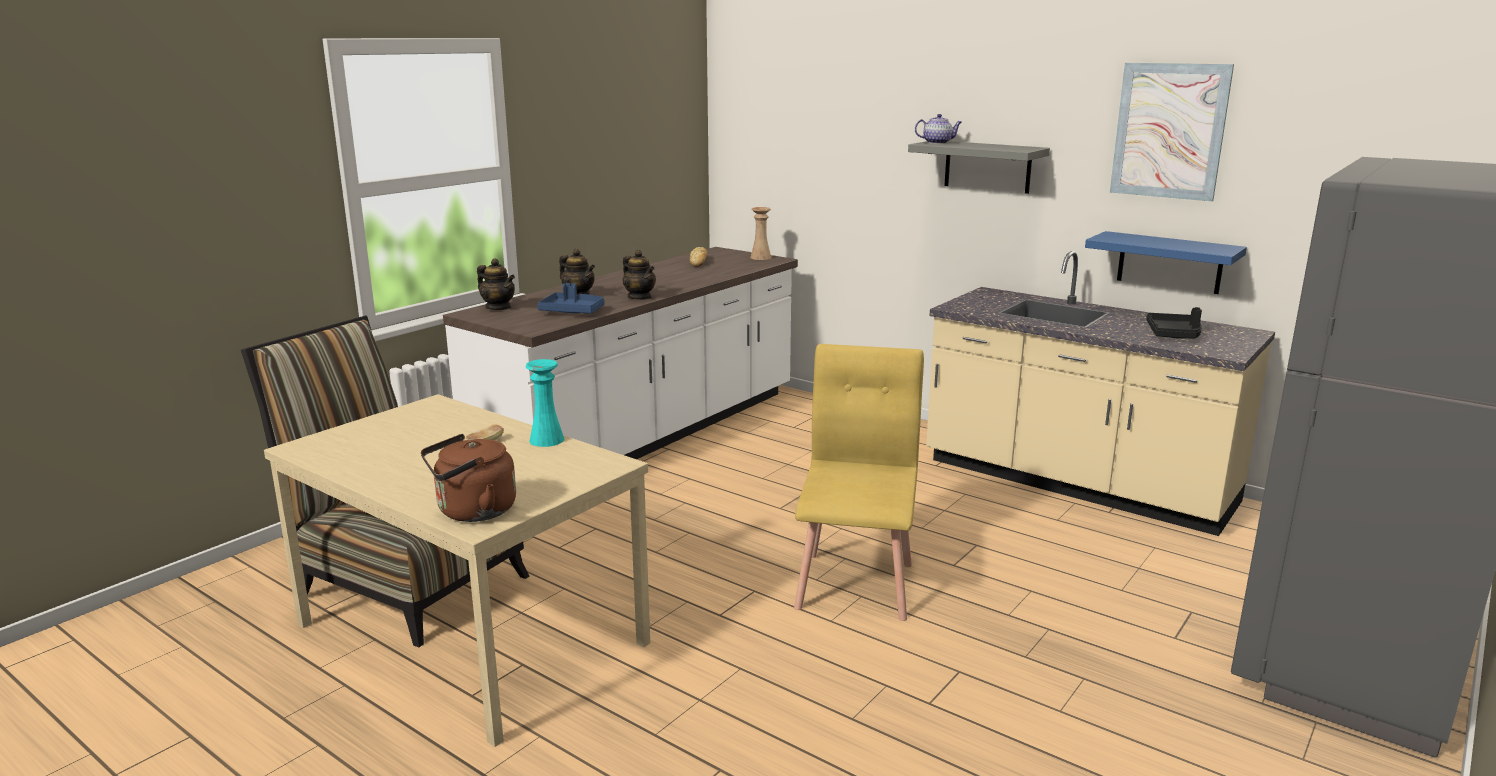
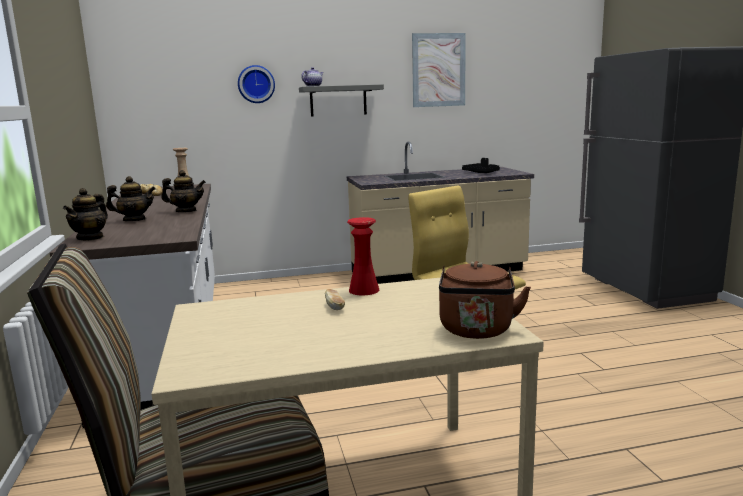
camera: 50 degrees left, 5 degrees down
(498, 308) = (90, 238): teapot -> teapot turned 120 degrees clockwise
(547, 440) = (364, 290): turquoise vase -> red vase
(572, 311) = (168, 225): blue tray -> none
(878, 130) = (256, 84): none -> wall clock
(1169, 262) = (448, 141): blue shelf -> none

